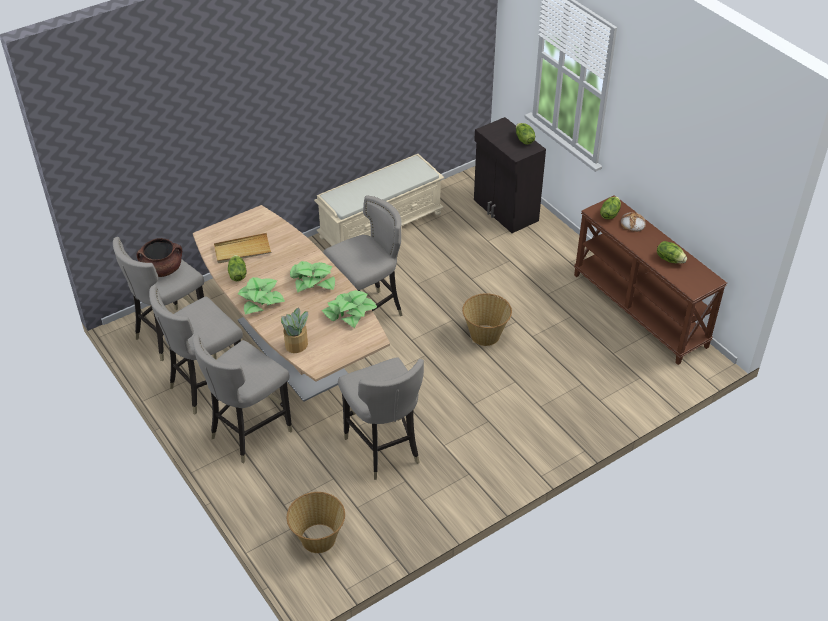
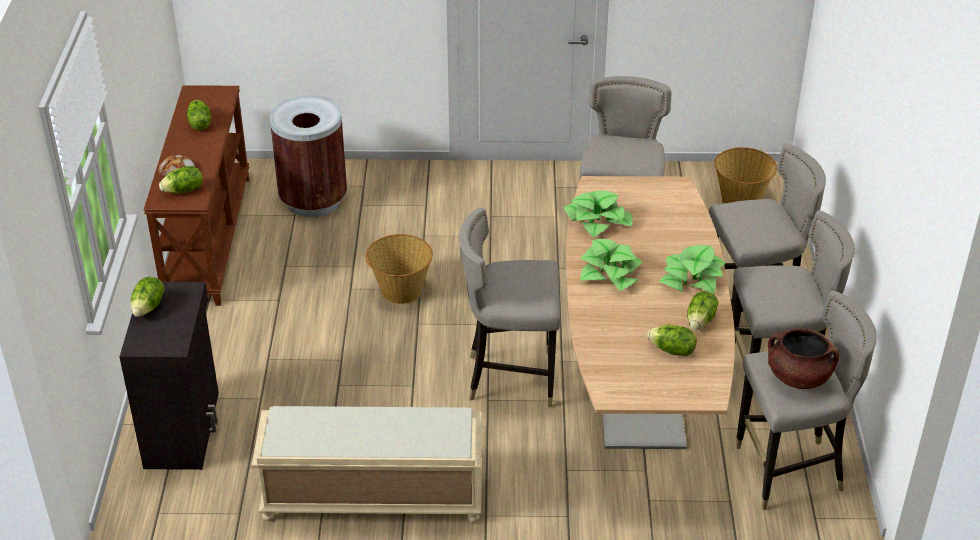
camera: 145 degrees left, 5 degrees down
(242, 250) = (672, 350): beige tray -> lettuce
(297, 344) = (684, 214): potted plant -> none
(615, 370) = (313, 201): none -> brown trash can

